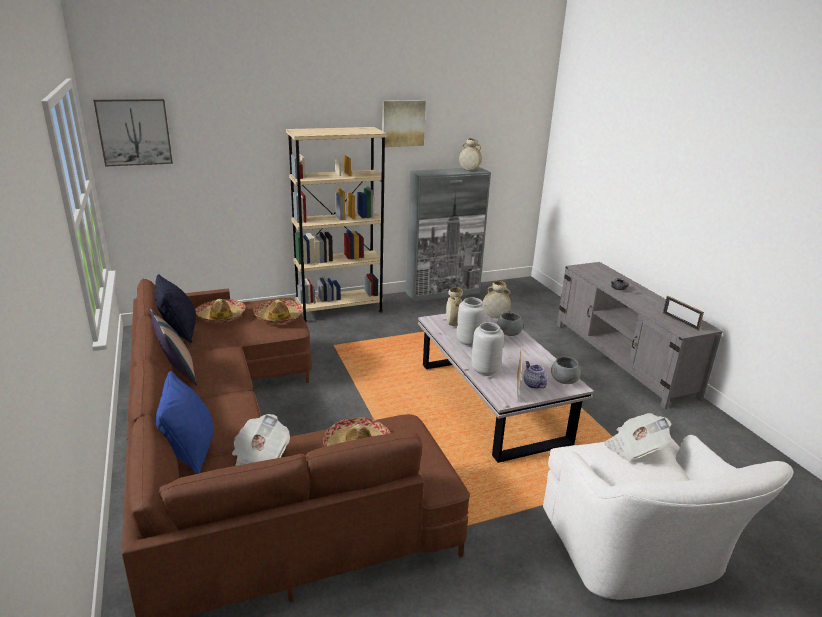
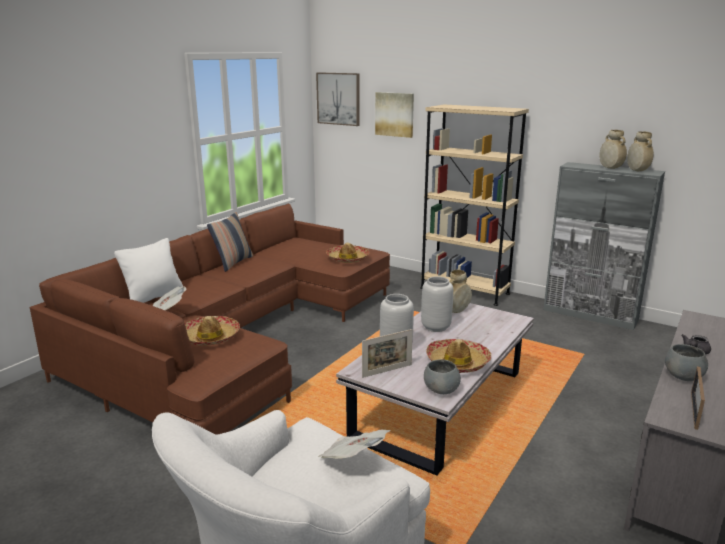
camera: 55 degrees right, 5 degrees down
(178, 332) = (281, 245): black pillow -> none
(190, 451) = (154, 296): blue pillow -> white pillow
(221, 316) = (319, 246): hat -> hat (457, 362)
(403, 123) = (565, 108): picture -> picture (394, 114)
(495, 317) = (509, 323): beige vase -> beige vase (610, 168)
(509, 333) = (488, 338): grey bowl -> grey bowl (683, 376)
(533, 384) = (408, 376): teapot -> none

